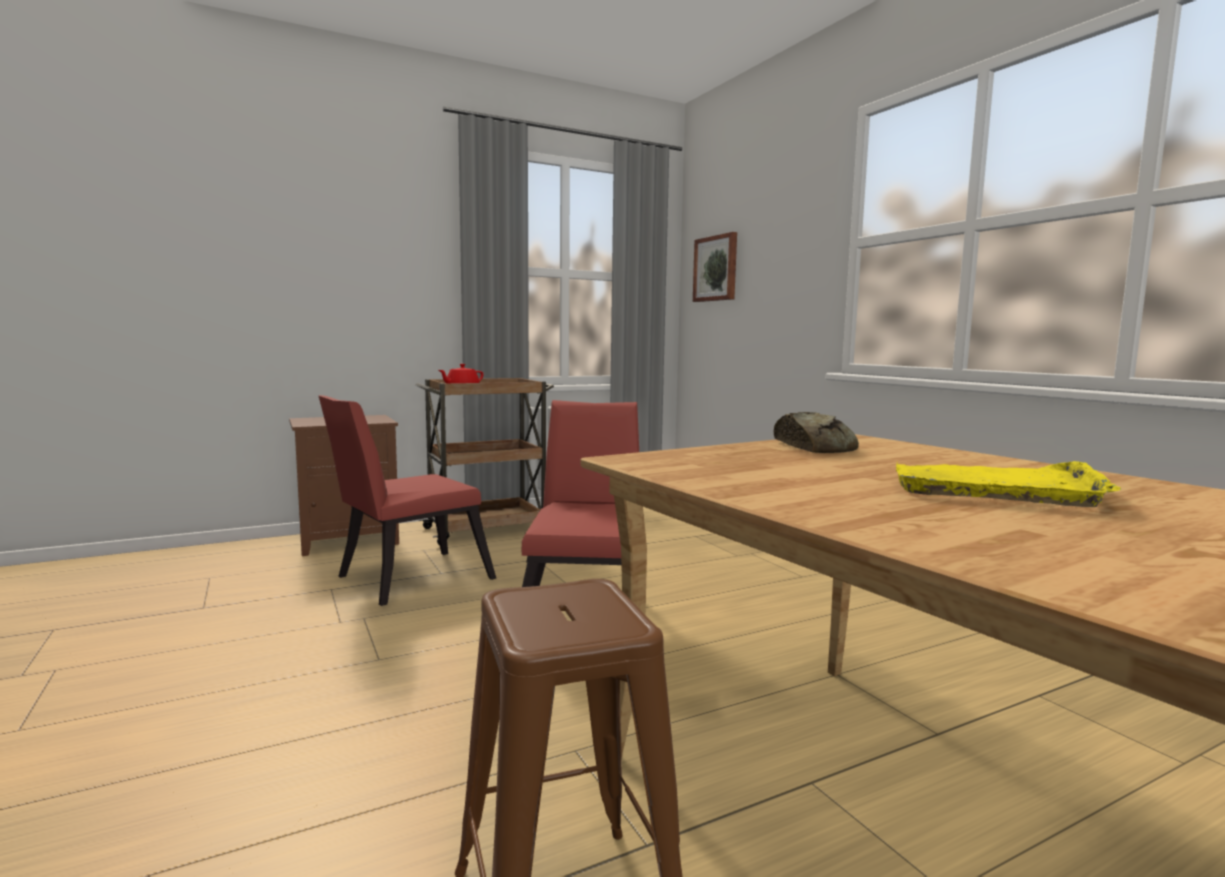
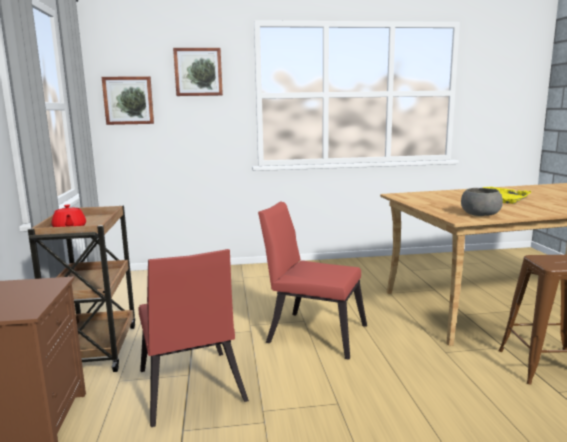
camera: 70 degrees left, 5 degrees up
(693, 469) = (479, 214): none -> grey bowl
(784, 216) = (198, 72): none -> picture
(814, 447) = (424, 200): bread -> none

